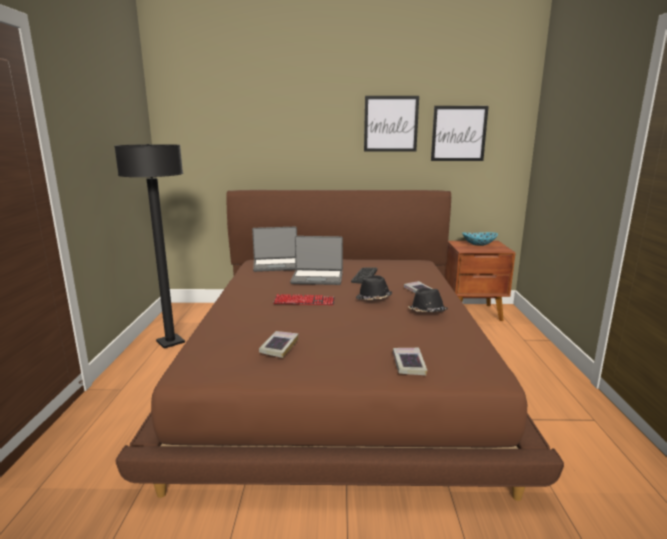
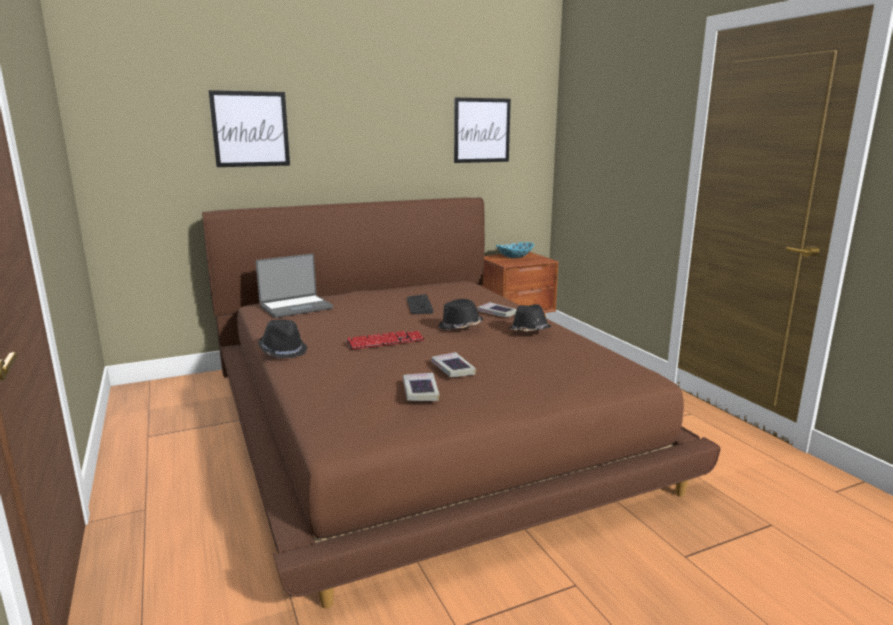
camera: 25 degrees left, 0 degrees up
(170, 342) = (163, 436): black floor lamp -> none
(231, 296) = (283, 350): none -> black hat
(317, 278) = (367, 315): laptop -> none
(391, 124) = (407, 118): picture -> picture (250, 129)
(408, 364) = (567, 382): book -> book (453, 369)

